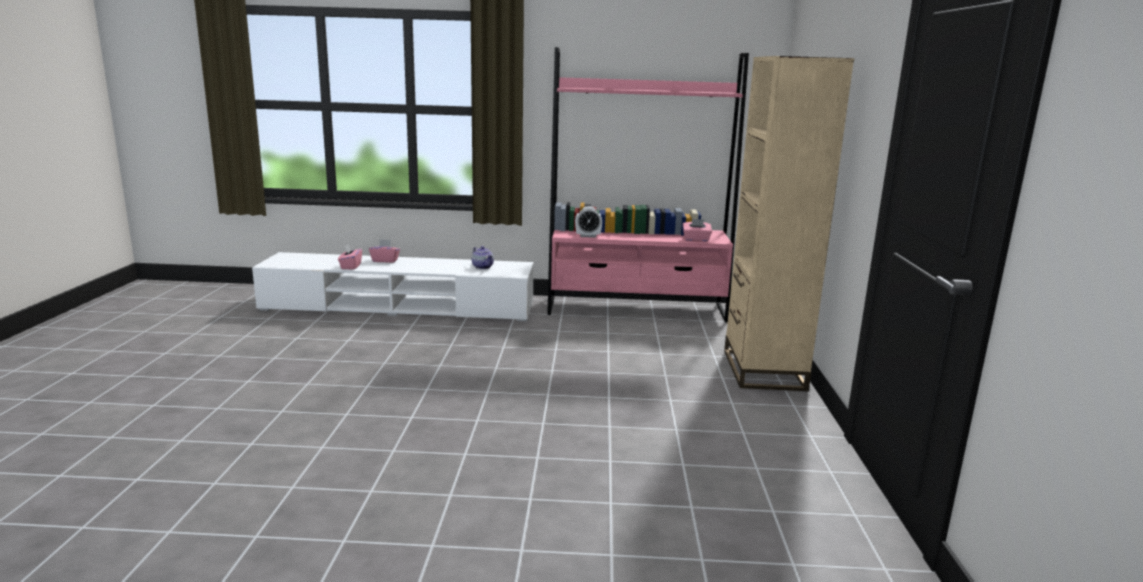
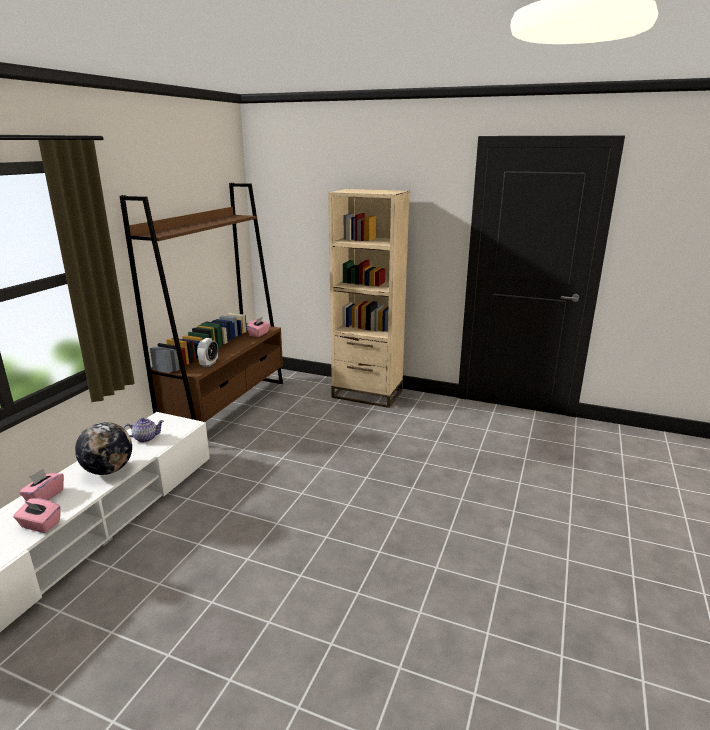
camera: 70 degrees left, 5 degrees up
(426, 267) = (108, 470): none -> globe
(636, 309) = (226, 407): pink bookcase -> brown bookcase

